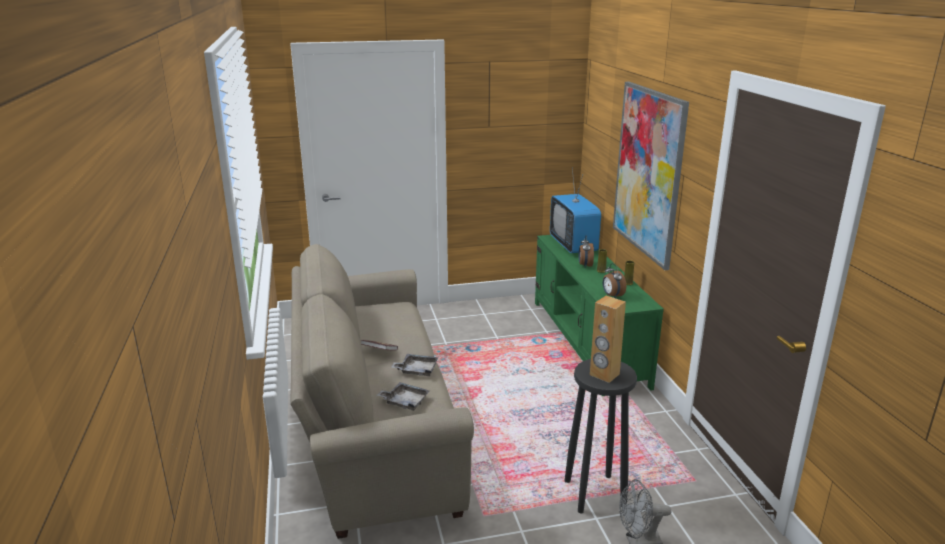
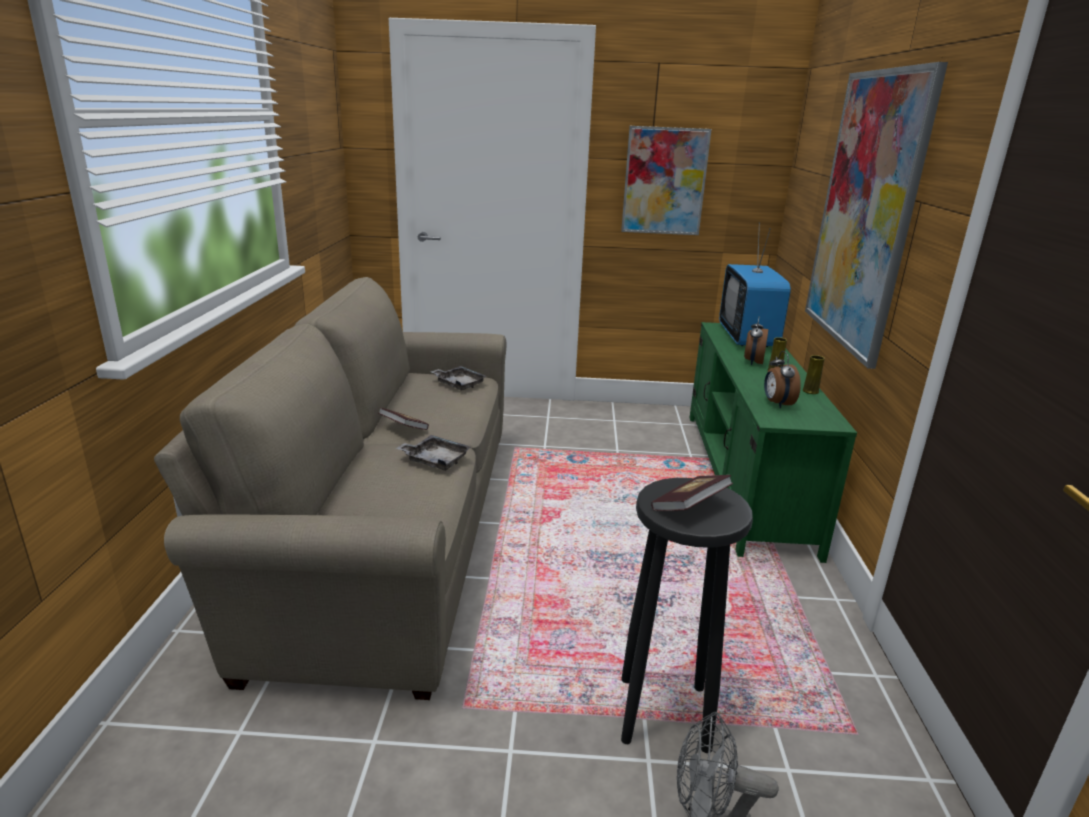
camera: 15 degrees right, 0 degrees up
(404, 401) = (386, 499): grey tray -> grey tray (458, 384)
(500, 140) = (664, 181): none -> picture
(604, 375) = (690, 507): brown speaker -> book

